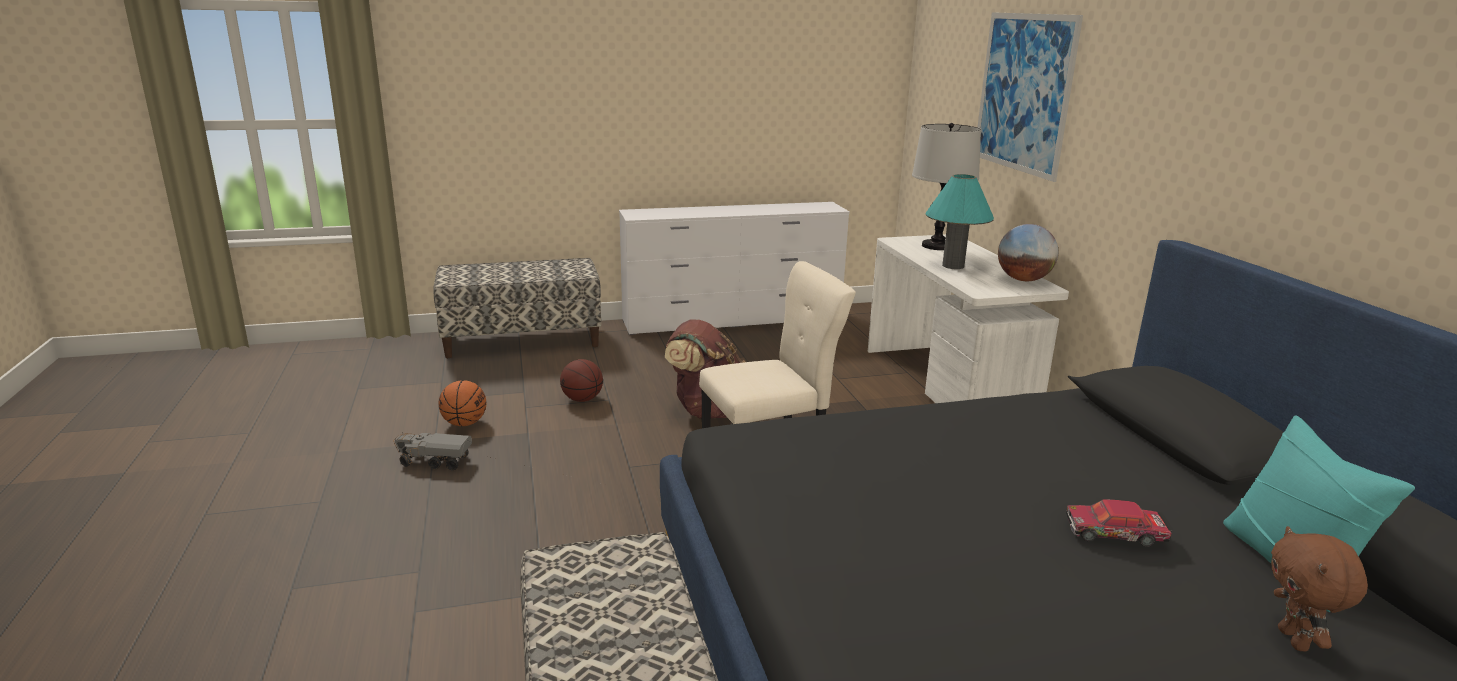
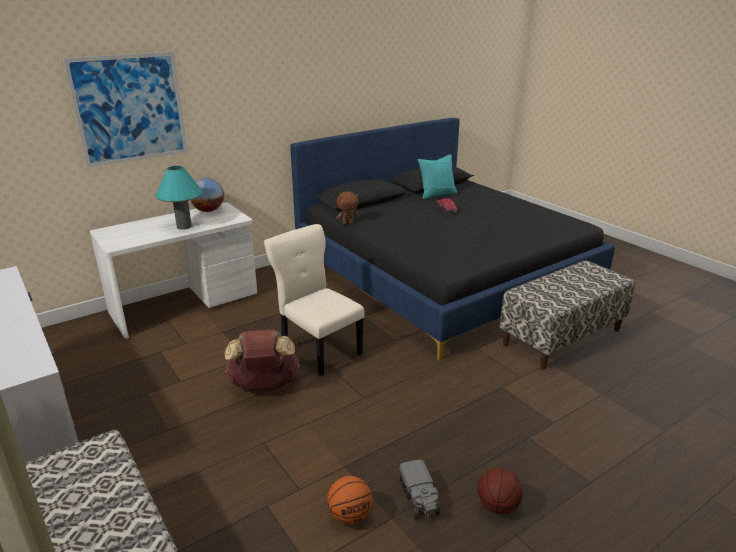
camera: 110 degrees left, 5 degrees up
(582, 399) = (269, 459): basketball -> basketball (497, 506)
(937, 246) = (130, 233): table lamp -> none
(1295, 640) = (473, 196): brown plush toy -> brown plush toy (347, 223)

